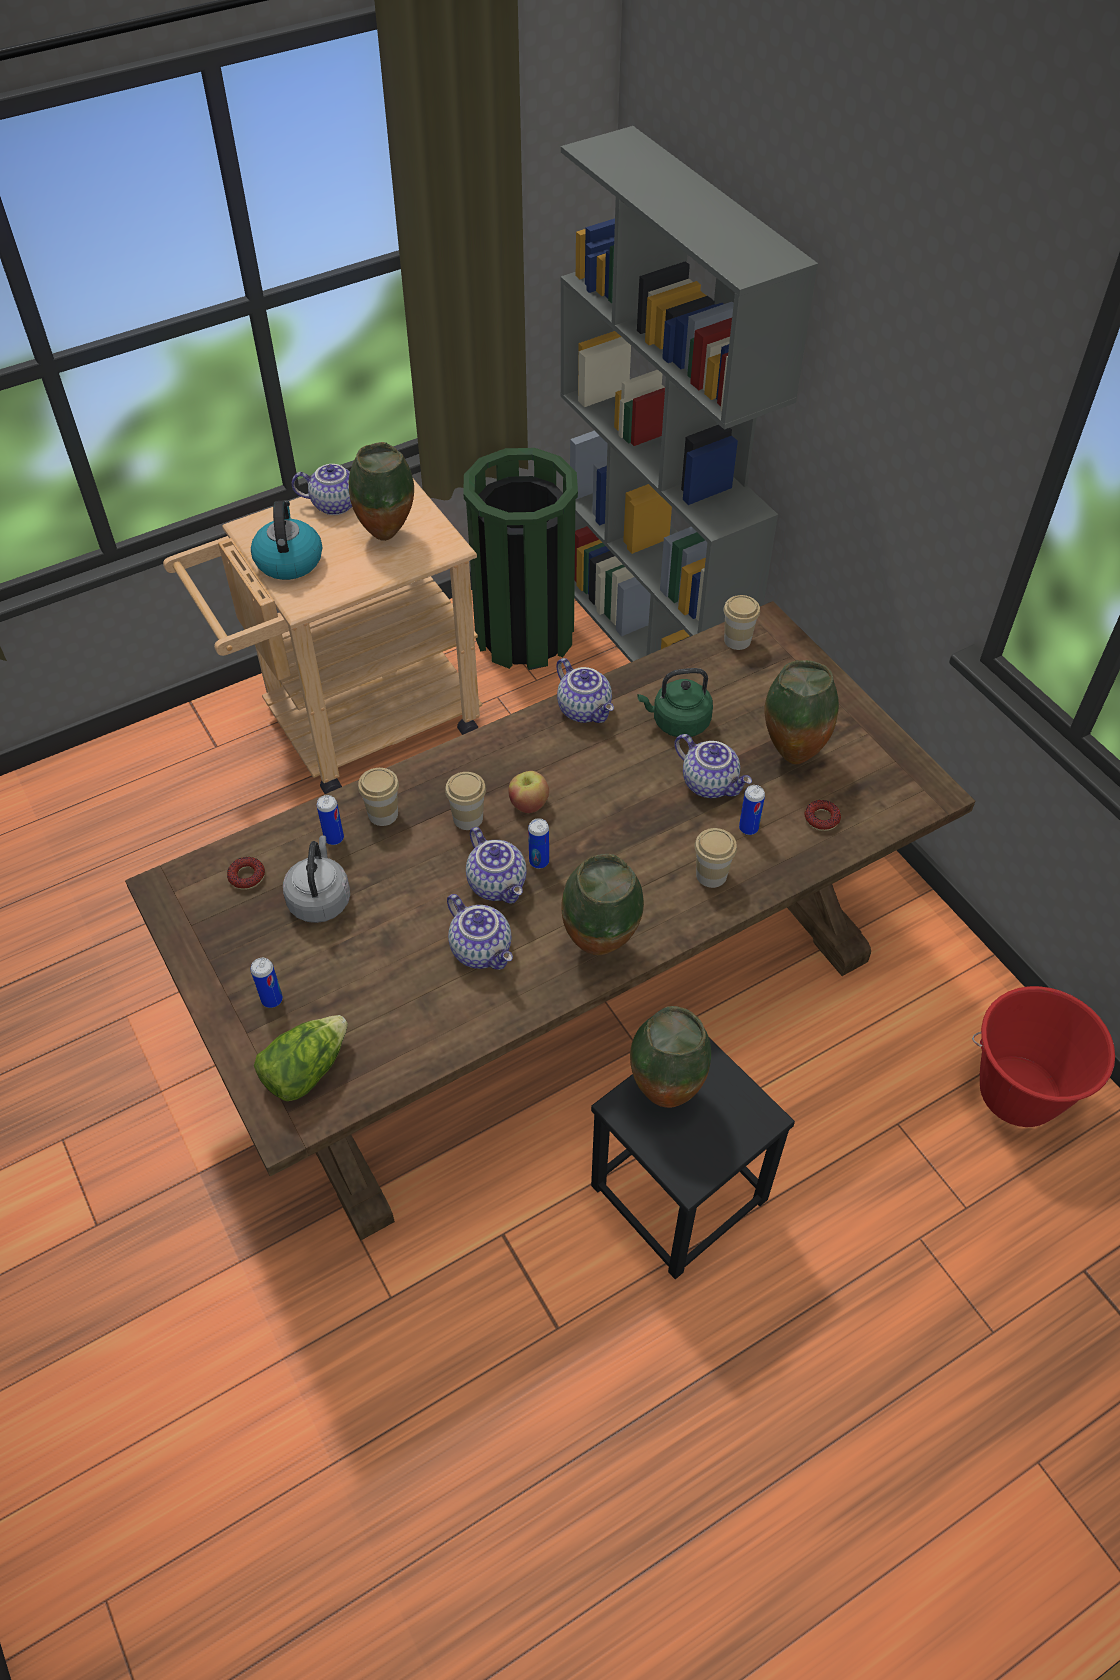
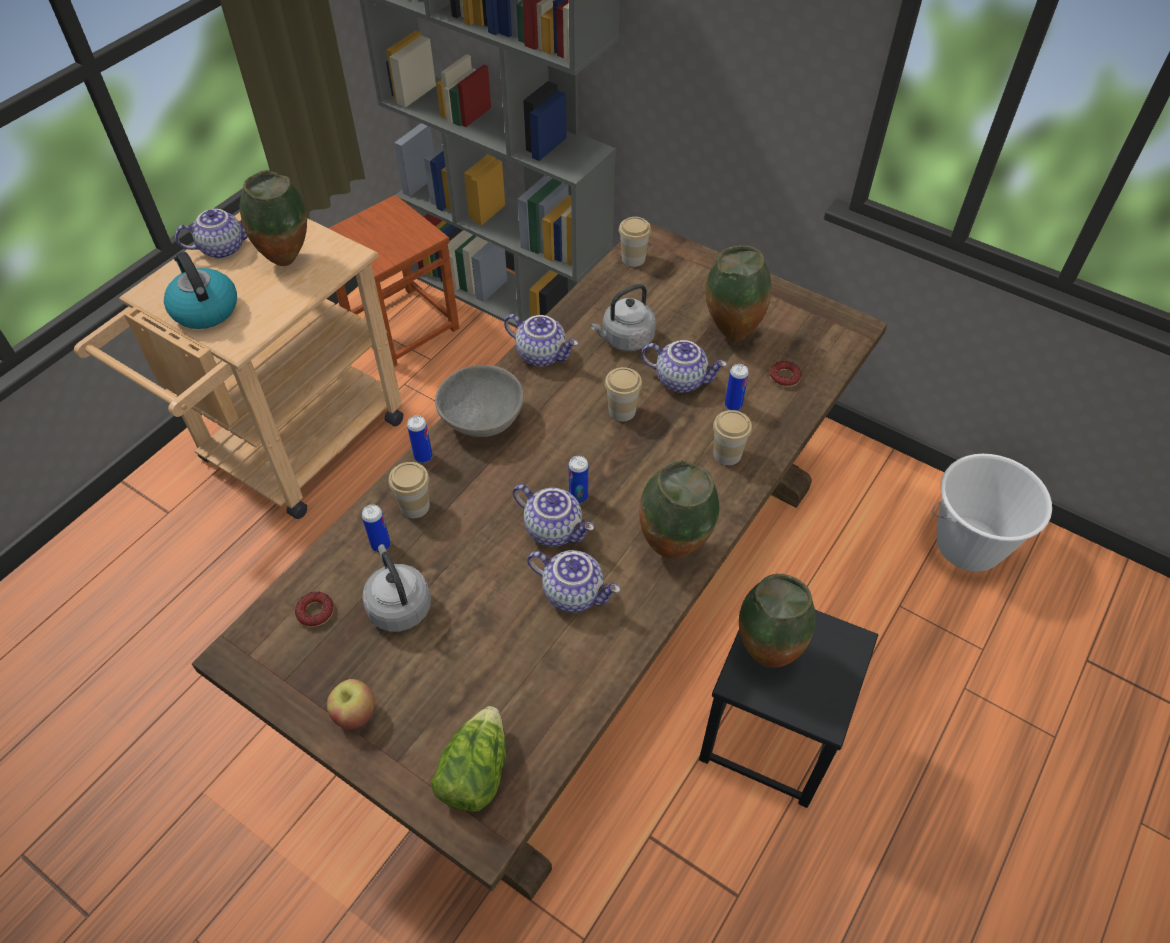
camera: 25 degrees left, 0 degrees up
(272, 999) = (405, 719): can -> can (423, 456)
(468, 818) = (494, 482): cup -> cup (622, 411)
(490, 752) = (481, 418): none -> grey bowl
(524, 634) = (401, 326): green trash can -> brown stool
(528, 804) = (540, 450): apple -> apple (354, 713)
(677, 722) = (625, 339): green kettle -> grey kettle
(1018, 1093) = (968, 546): red bucket -> white bucket

